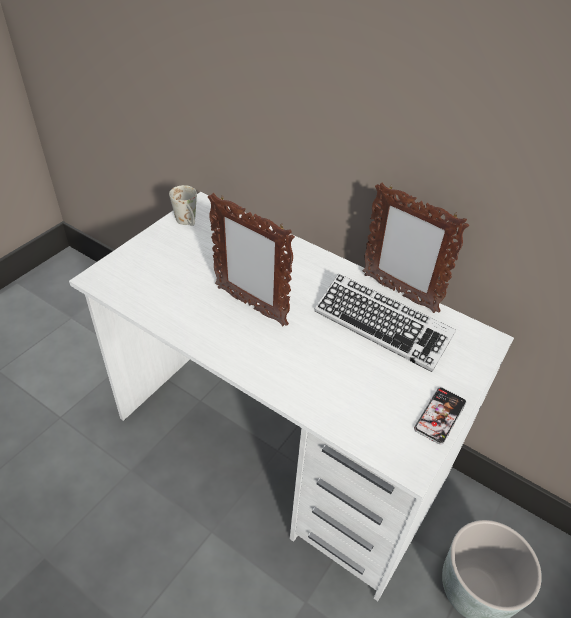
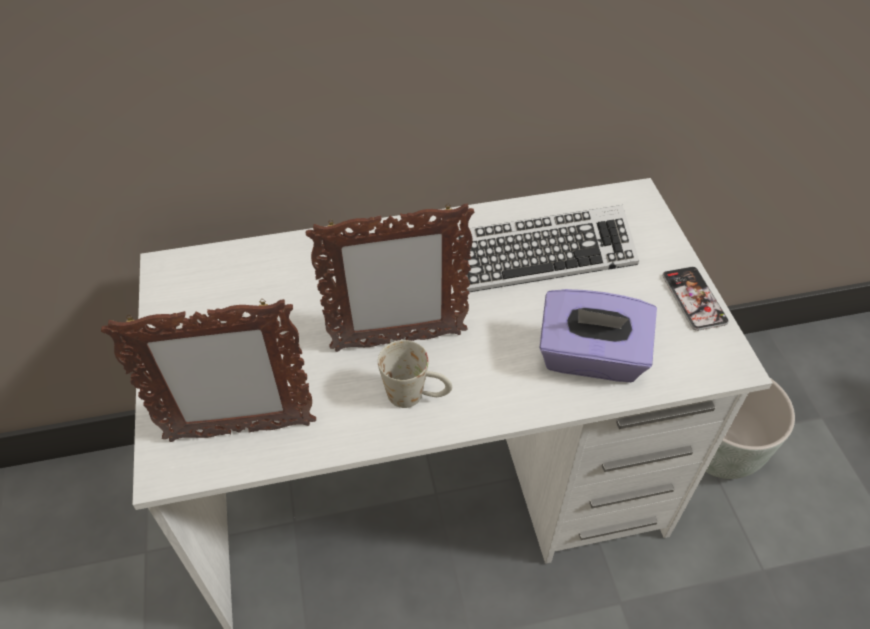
camera: 45 degrees left, 5 degrees up
(188, 223) = (184, 304): white mug -> white mug (416, 395)
(332, 391) = (590, 358): none -> purple tissue box
(398, 293) = (512, 209): picture frame -> picture frame (239, 431)

